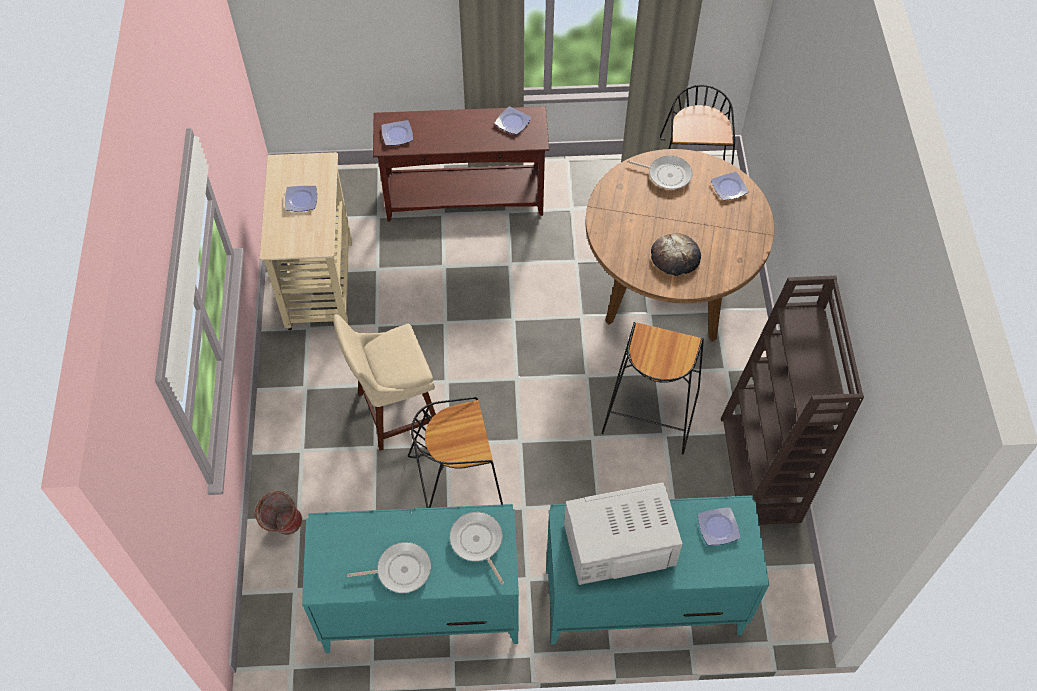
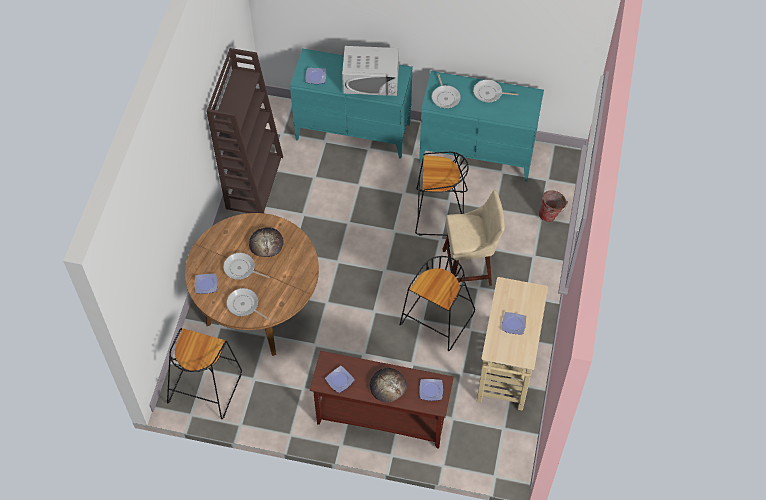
camera: 165 degrees left, 0 degrees up
(452, 129) = (388, 386): none -> bread
(650, 410) = (306, 230): black stool -> black stool (437, 320)
(693, 217) = (241, 269): none -> frying pan

